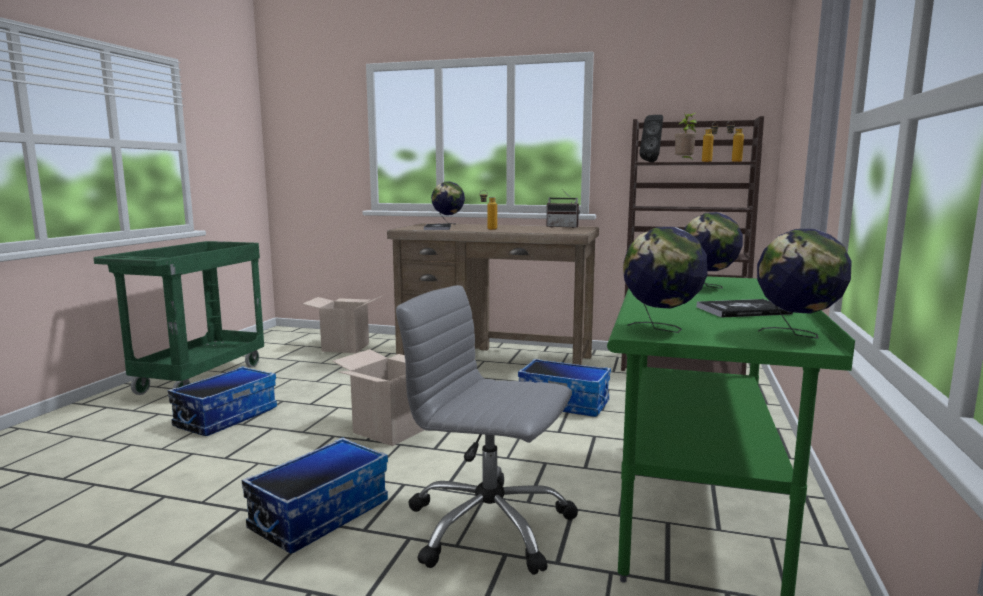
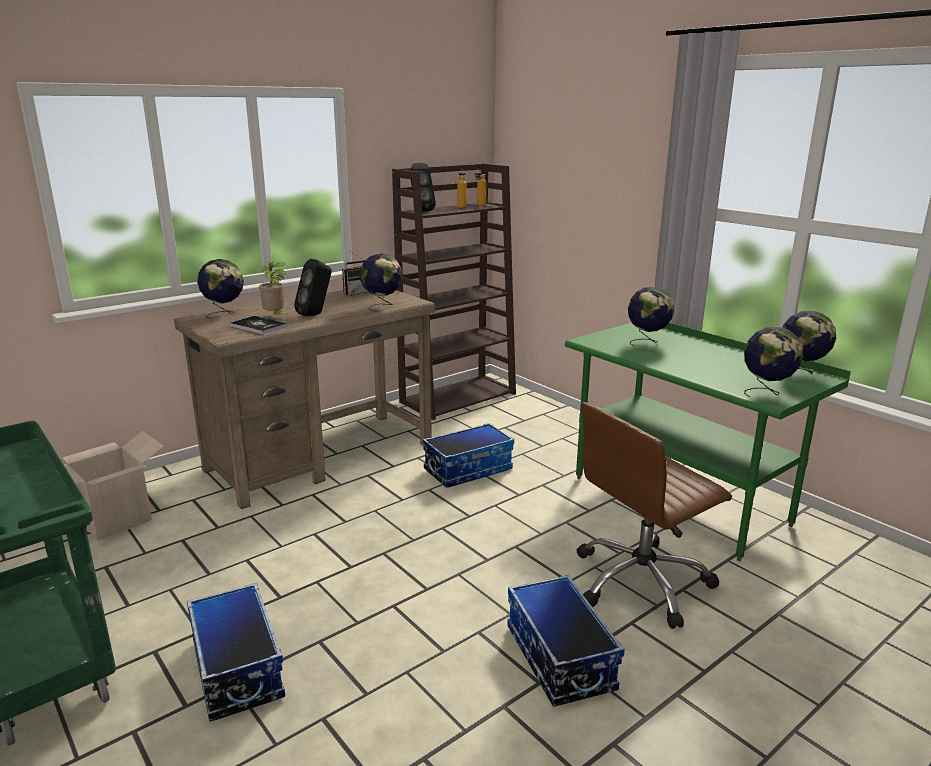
camera: 55 degrees left, 10 degrees up
(390, 430) = (420, 569): cardboard box -> none
(488, 229) = (316, 314): bottle -> black speaker
(488, 526) = (641, 582): grey office chair -> brown office chair
(542, 231) = (382, 306): none -> globe
(684, 162) = (451, 210): potted plant -> potted plant (275, 316)
(743, 310) = (730, 361): book -> none

